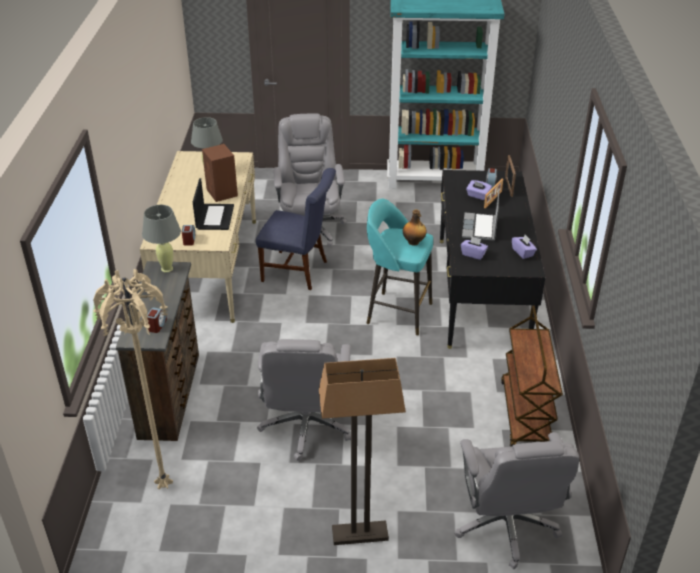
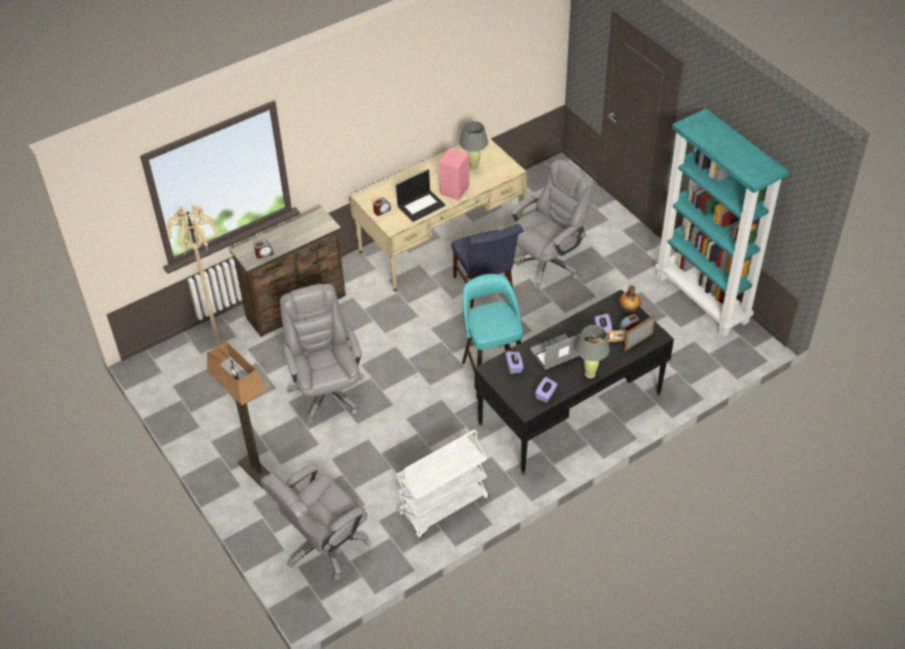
camera: 55 degrees right, 10 degrees up
(167, 269) = (323, 221): grey table lamp -> grey table lamp (590, 374)
(222, 193) = (454, 190): brown speaker -> pink speaker
(306, 426) = (326, 391): grey office chair -> grey office chair turned 105 degrees clockwise
(414, 242) = (497, 325): bottle -> bottle (628, 310)
(526, 415) = (443, 507): brown cart -> white cart

